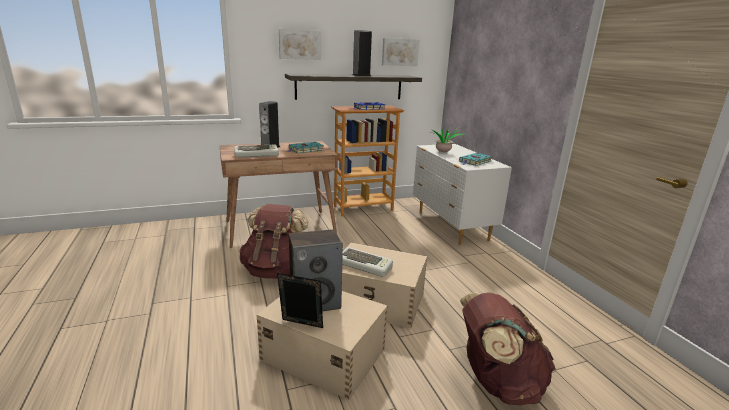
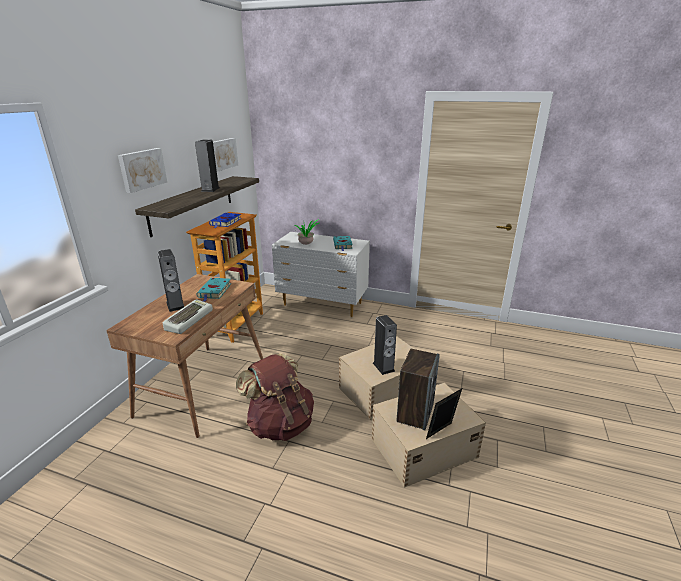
camera: 50 degrees left, 5 degrees up
(365, 265) = (383, 367): keyboard -> speaker
(497, 382) = (500, 387): brown backpack -> none

